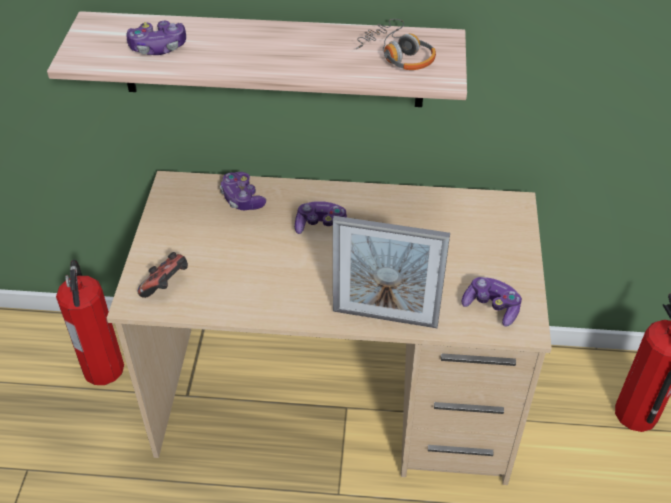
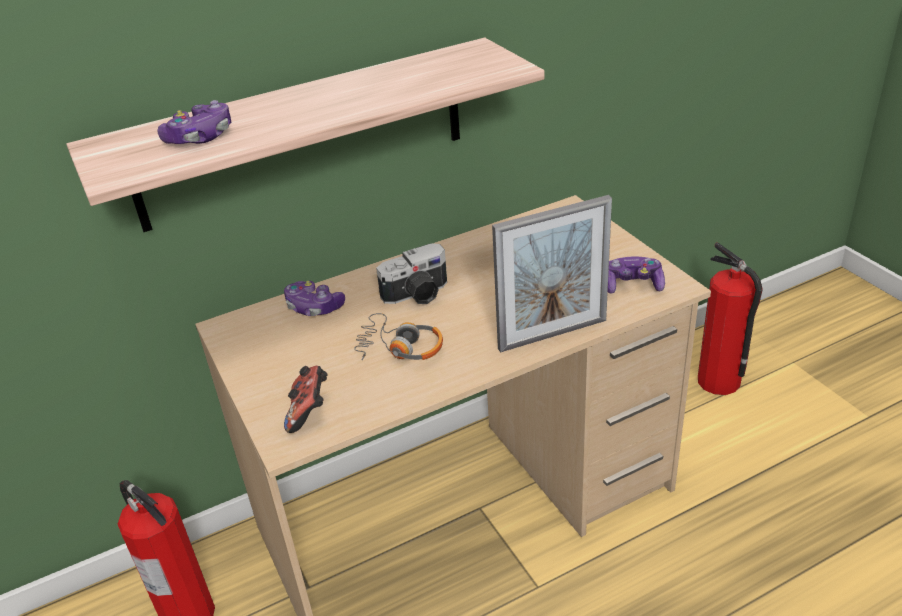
camera: 30 degrees left, 10 degrees down
(321, 227) = (418, 295): game controller -> camera
(398, 55) = (451, 67): headphones -> headphones (400, 348)

